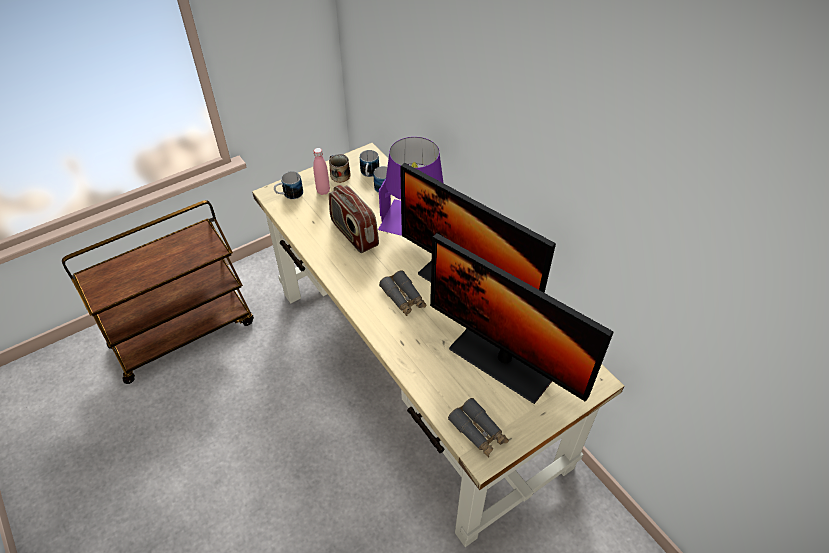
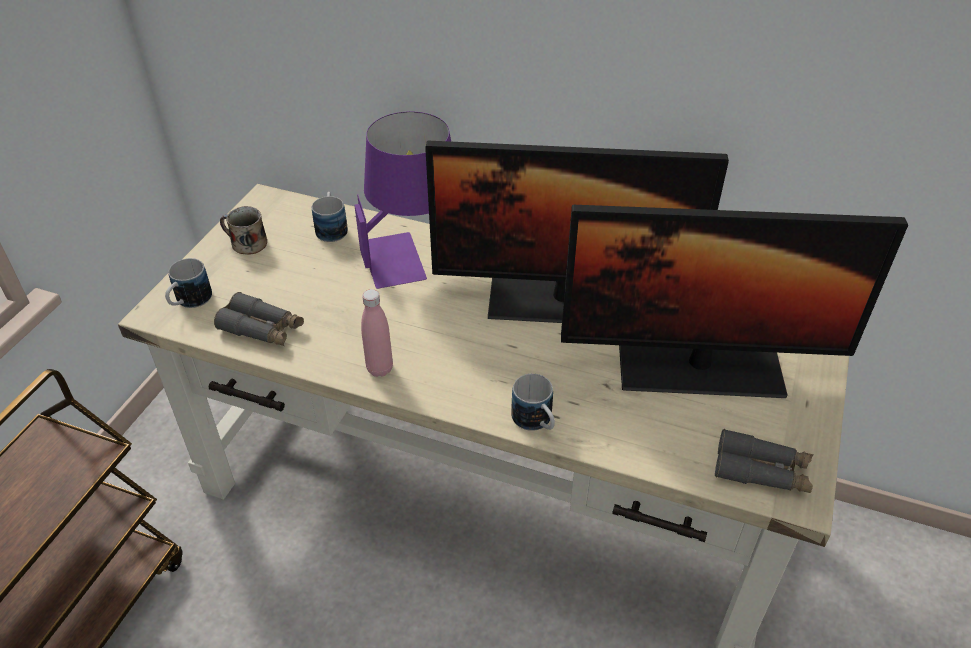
camera: 35 degrees left, 5 degrees down
(323, 191) = (242, 274): pink bottle -> pink bottle (380, 369)
(354, 234) = (346, 310): radio -> none
(369, 174) = (292, 224): mug -> mug (536, 422)
(403, 298) = (499, 358): grey binoculars -> grey binoculars (262, 329)

